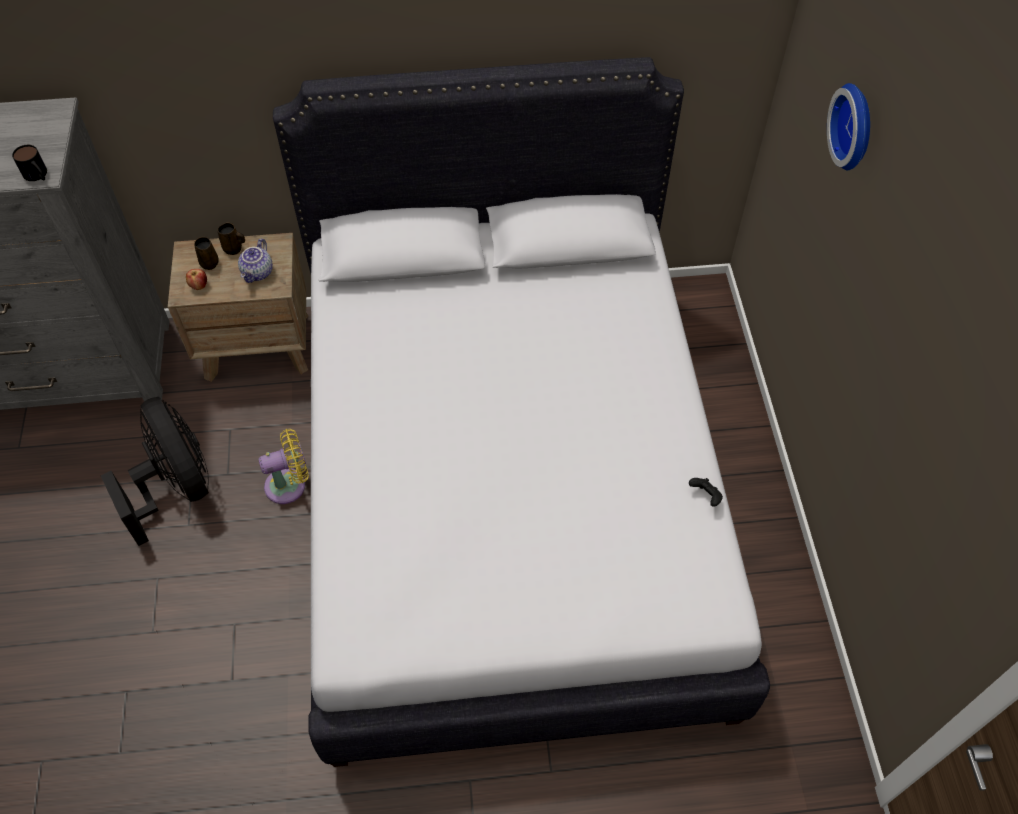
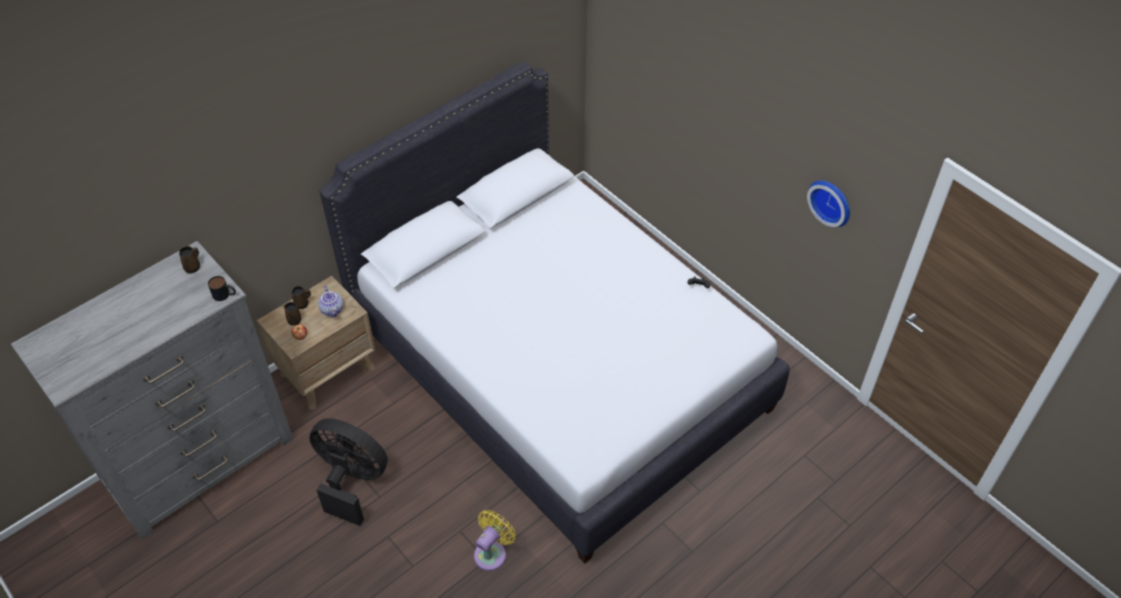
camera: 35 degrees left, 5 degrees down
(40, 126) = (193, 267): none -> brown mug
(290, 484) = (424, 437): yellow fan -> yellow fan (492, 553)
(856, 126) = (674, 51): wall clock -> wall clock (831, 201)

